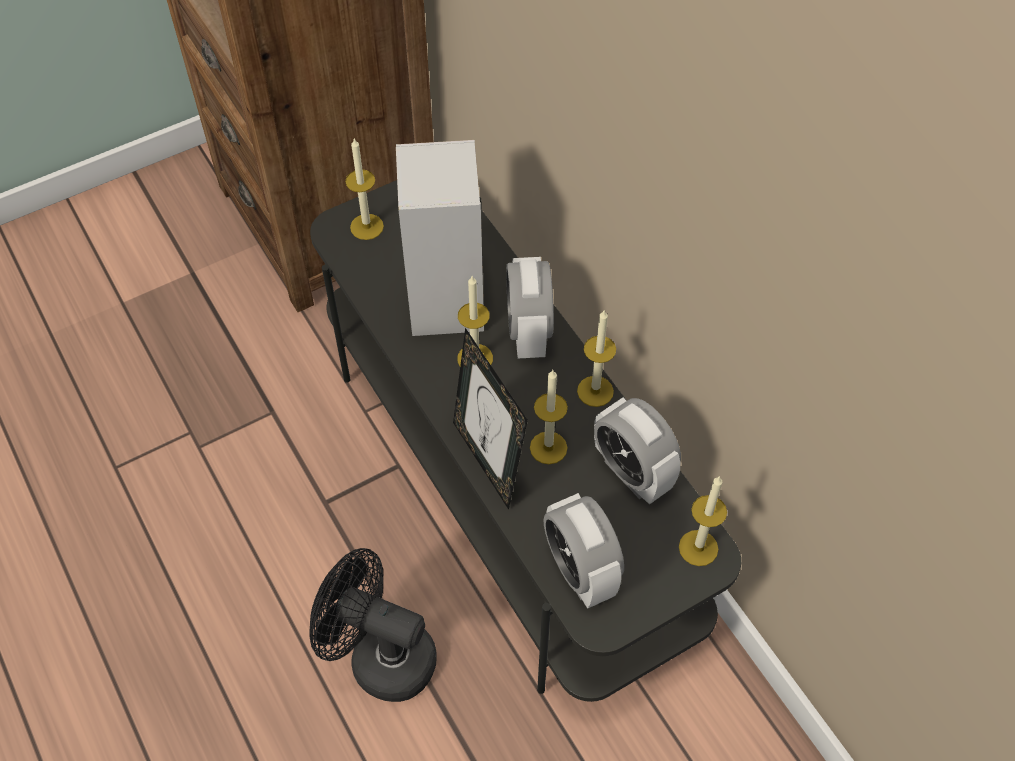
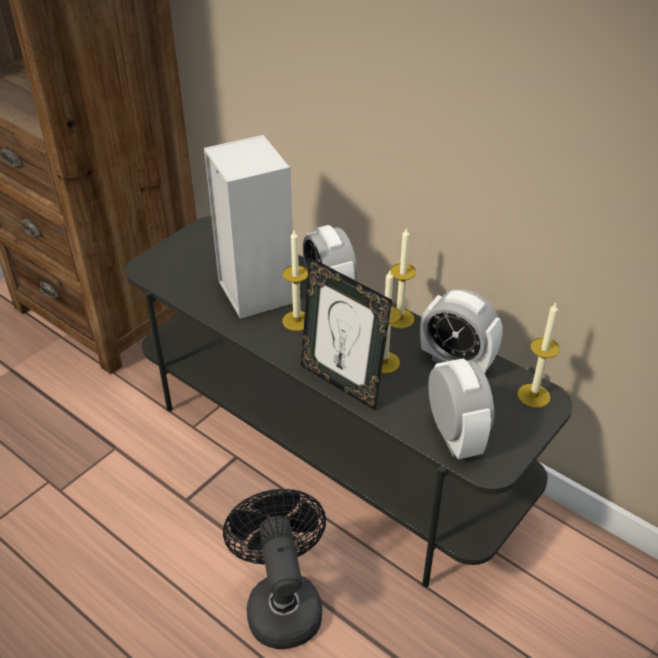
camera: 20 degrees left, 15 degrees down
(367, 227) = (170, 261): candle -> none
(380, 656) = (281, 602): black fan -> black fan turned 75 degrees clockwise
(580, 571) = (454, 436): alarm clock -> alarm clock turned 150 degrees counterclockwise

